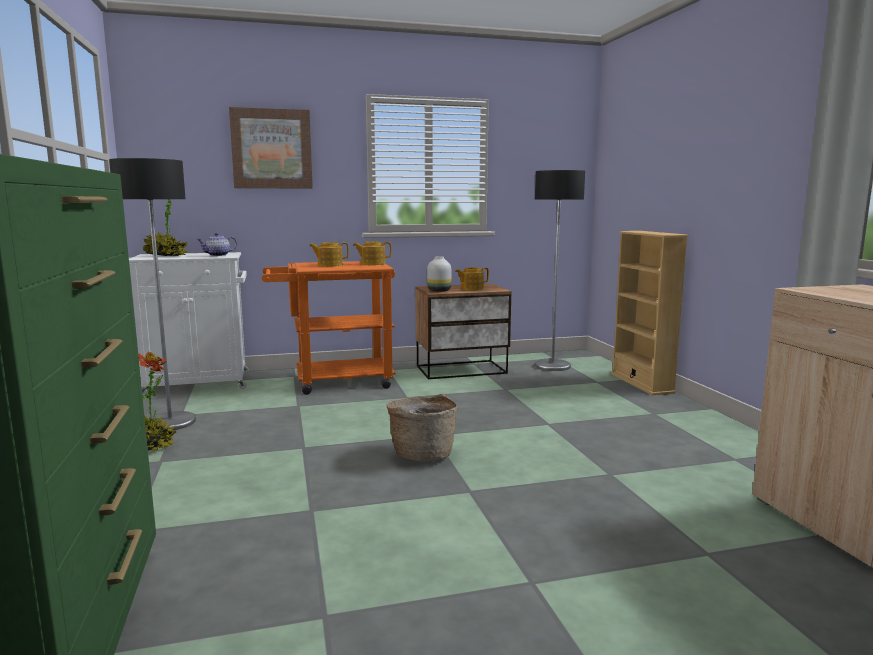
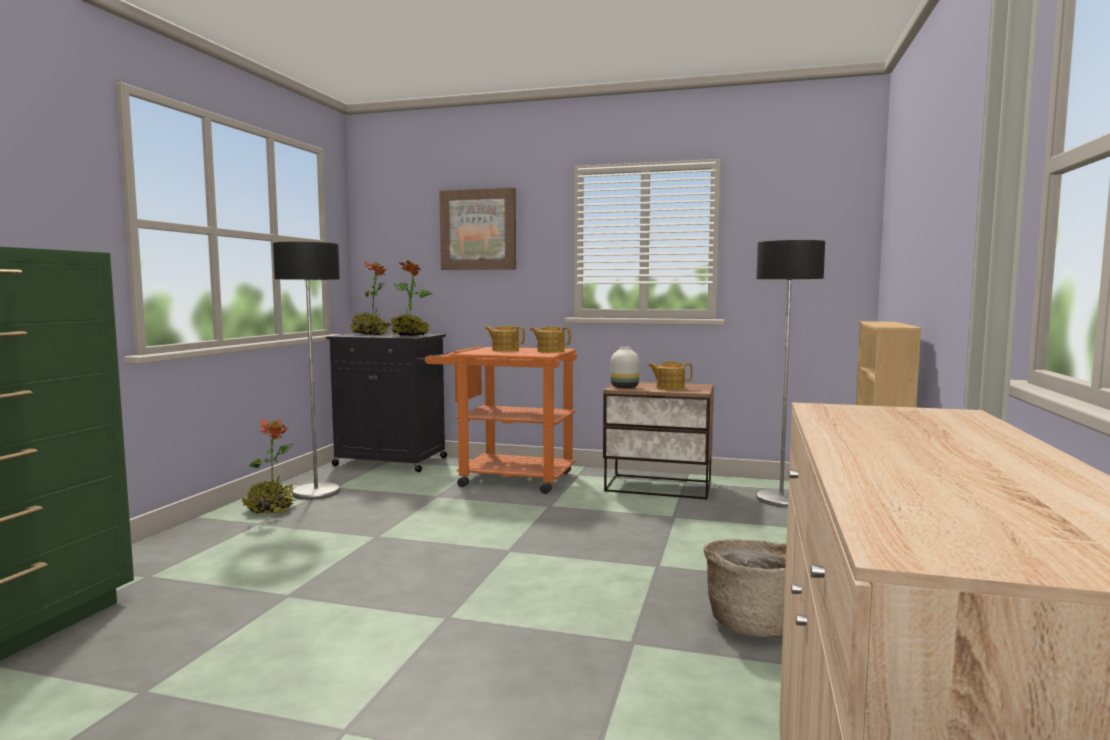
camera: 30 degrees right, 5 degrees down
(200, 383) = (393, 462): white cabinet -> black cabinet
(217, 255) = (410, 335): teapot -> potted plant
(422, 454) = (468, 567): basket -> basket (752, 622)

